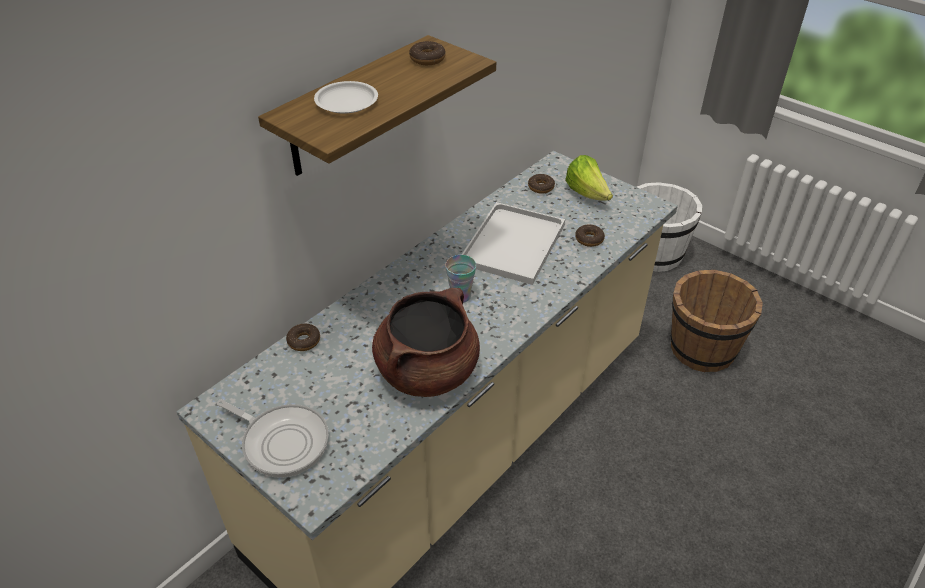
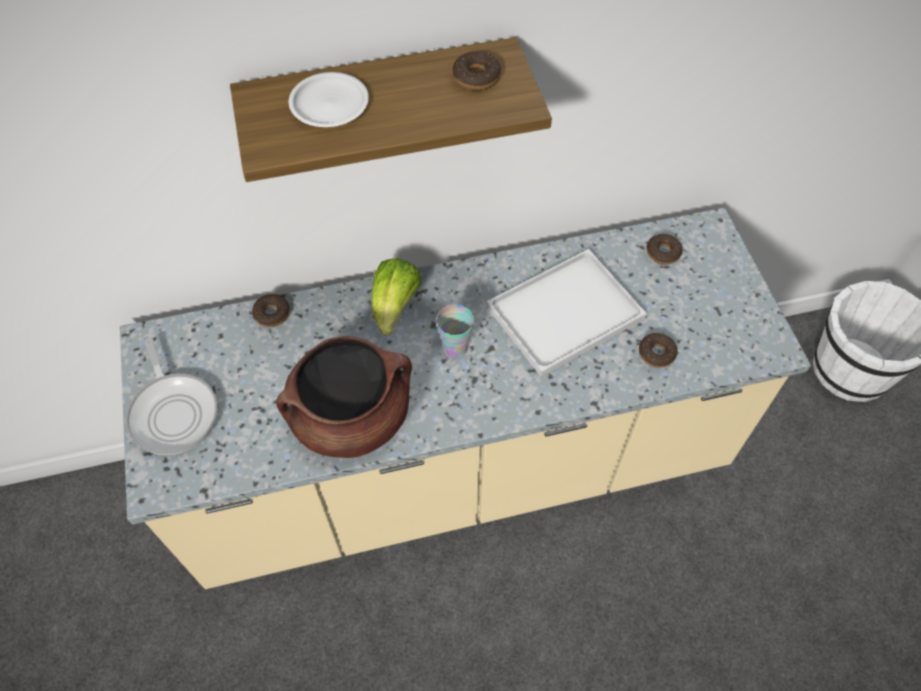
camera: 35 degrees right, 15 degrees up
(587, 194) = (710, 290): lettuce -> lettuce (395, 307)
(701, 349) = (803, 521): brown bucket -> none

